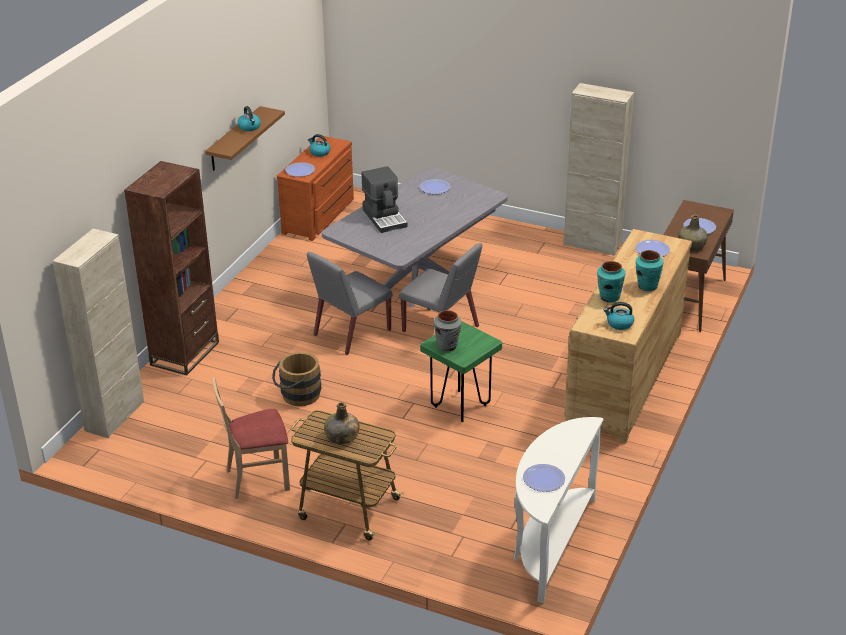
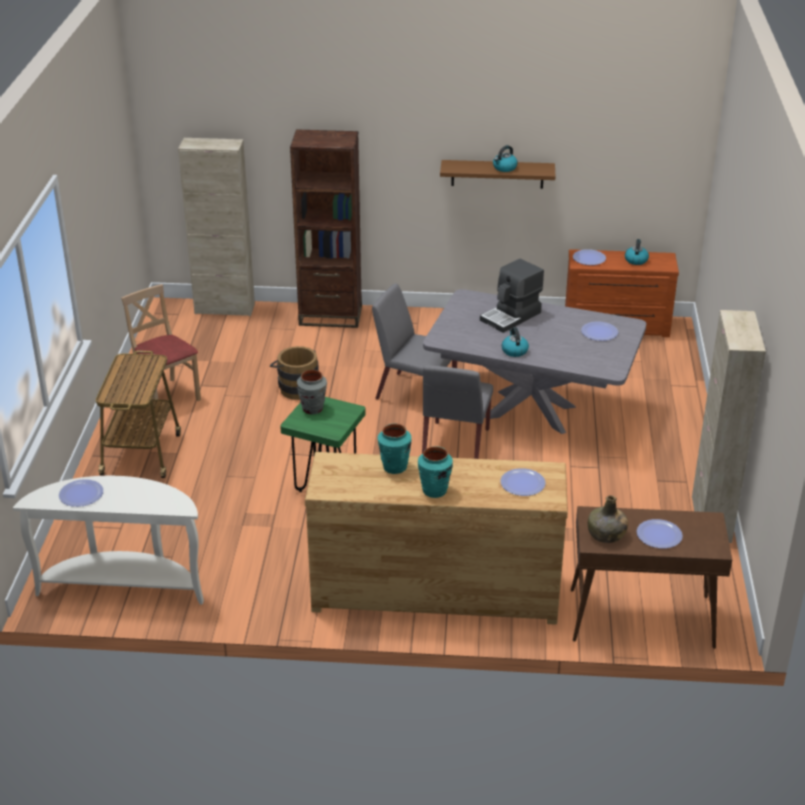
camera: 70 degrees right, 0 degrees up
(342, 437) = (131, 378): green bottle -> none
(619, 324) = (342, 482): kettle -> kettle (514, 351)

